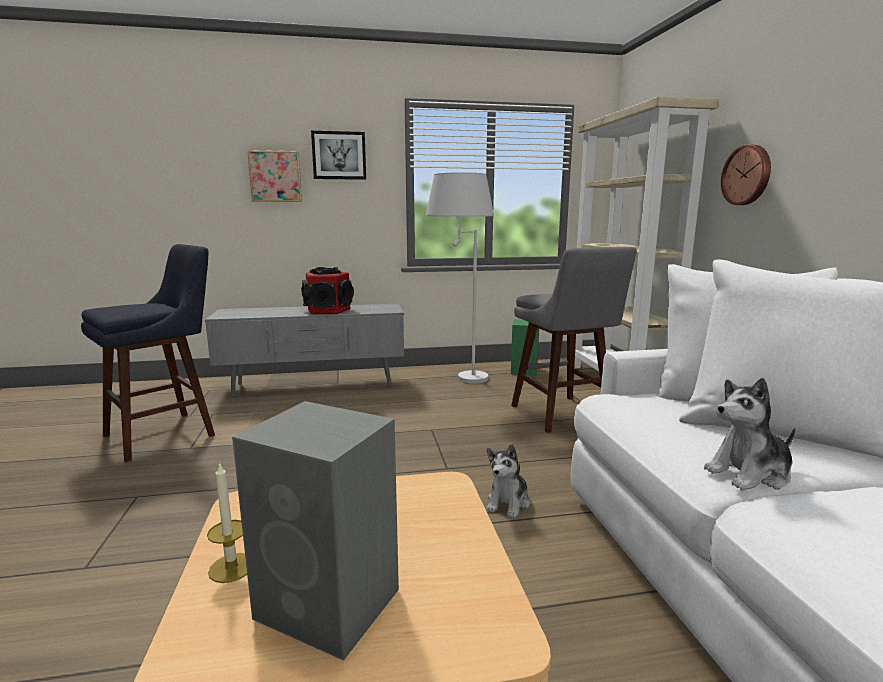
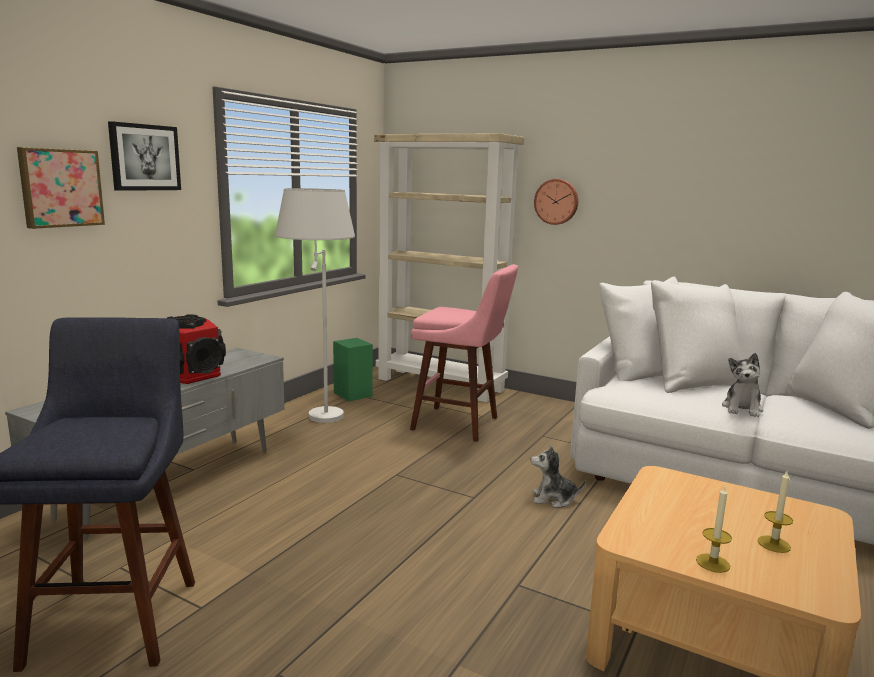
camera: 50 degrees left, 0 degrees up
(331, 605) = (774, 544): grey speaker -> candle
(508, 502) = (553, 499): plush toy -> plush toy turned 120 degrees clockwise
(563, 416) = (461, 424): grey stool -> pink stool

